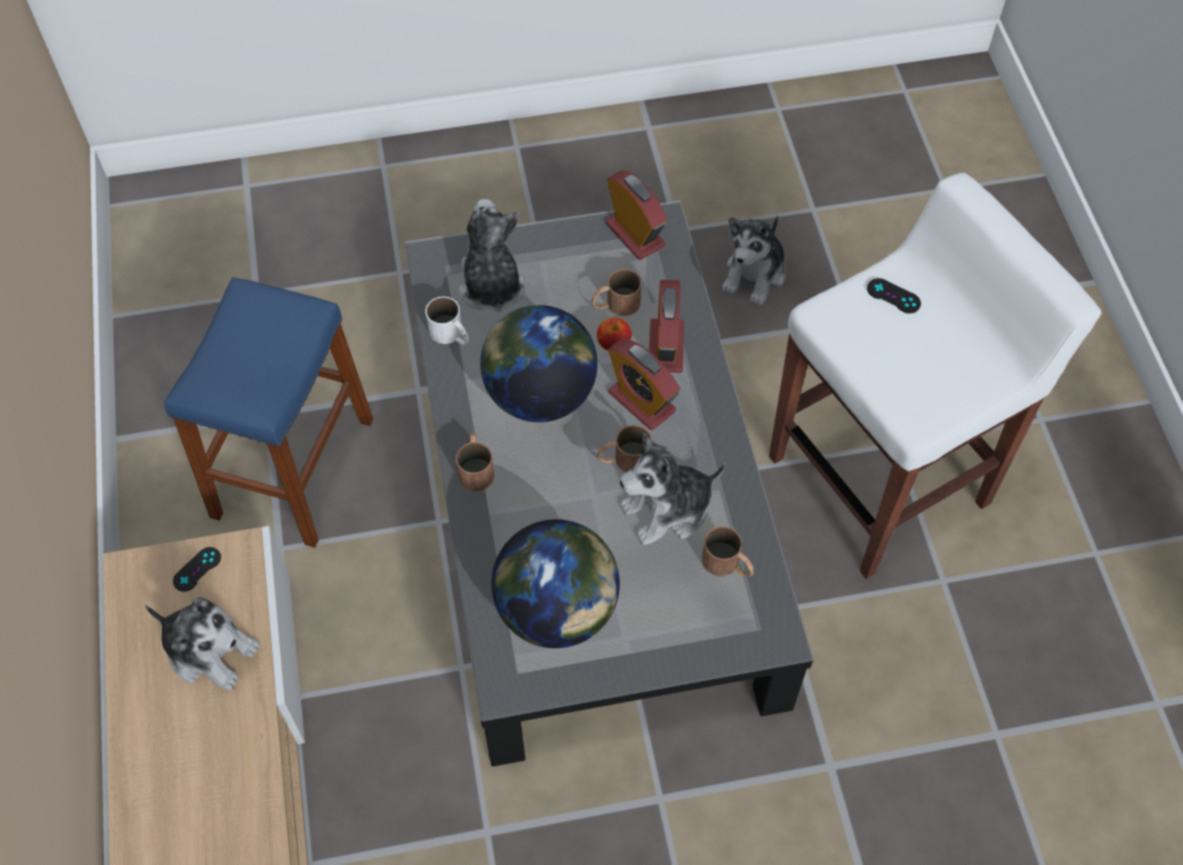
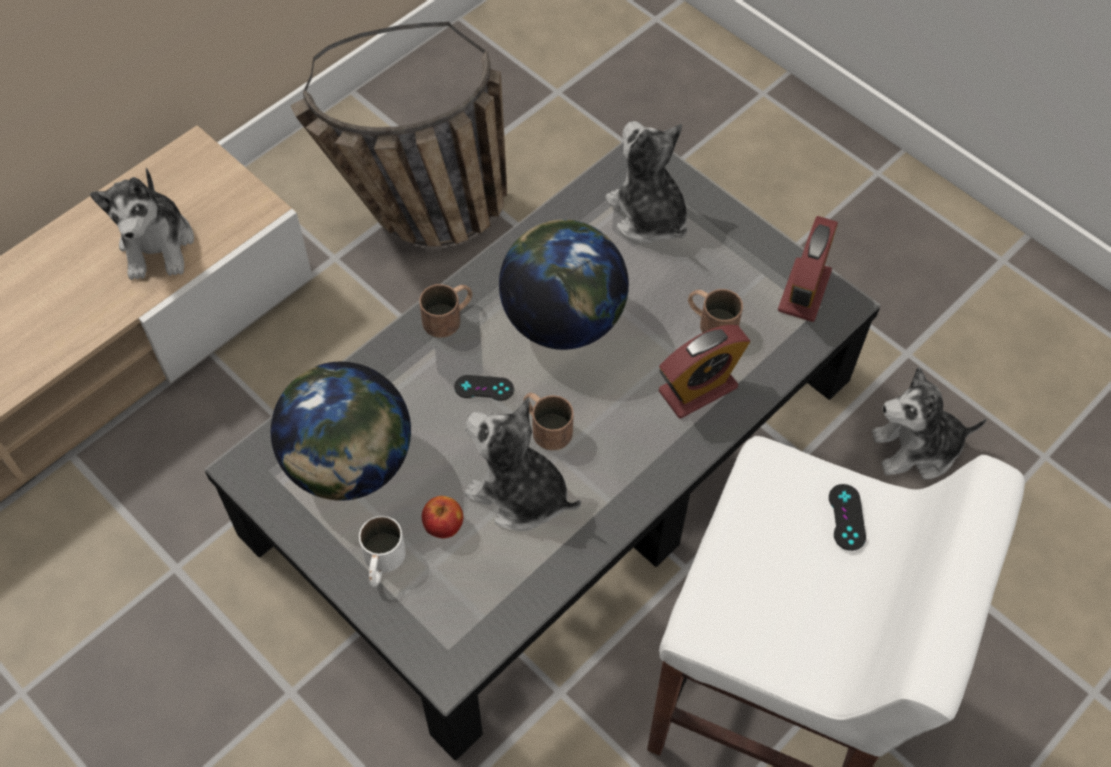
camera: 55 degrees right, 0 degrees up
(197, 569) = (223, 191): black game controller -> black game controller (484, 388)
(293, 467) = (415, 219): blue stool -> basket
(451, 335) = (571, 217): white mug -> white mug (382, 563)
(491, 286) = (648, 215): plush toy -> plush toy turned 75 degrees counterclockwise
(613, 344) = (665, 345): apple -> apple (443, 526)
(642, 402) = (620, 404): alarm clock -> none
(728, 565) = (495, 579): brown mug -> none

